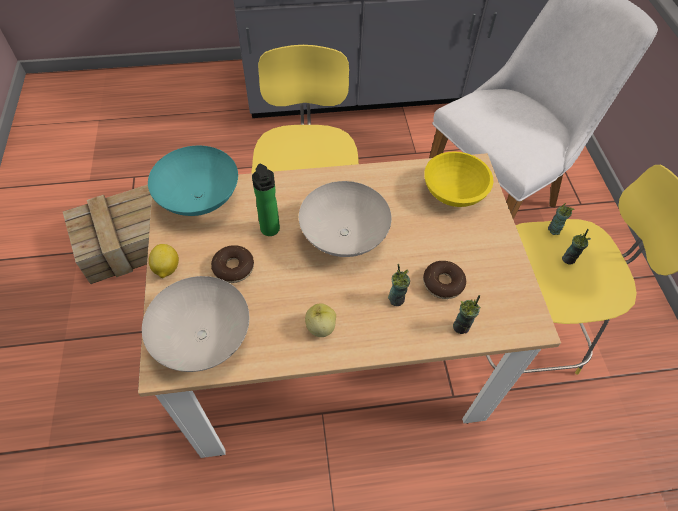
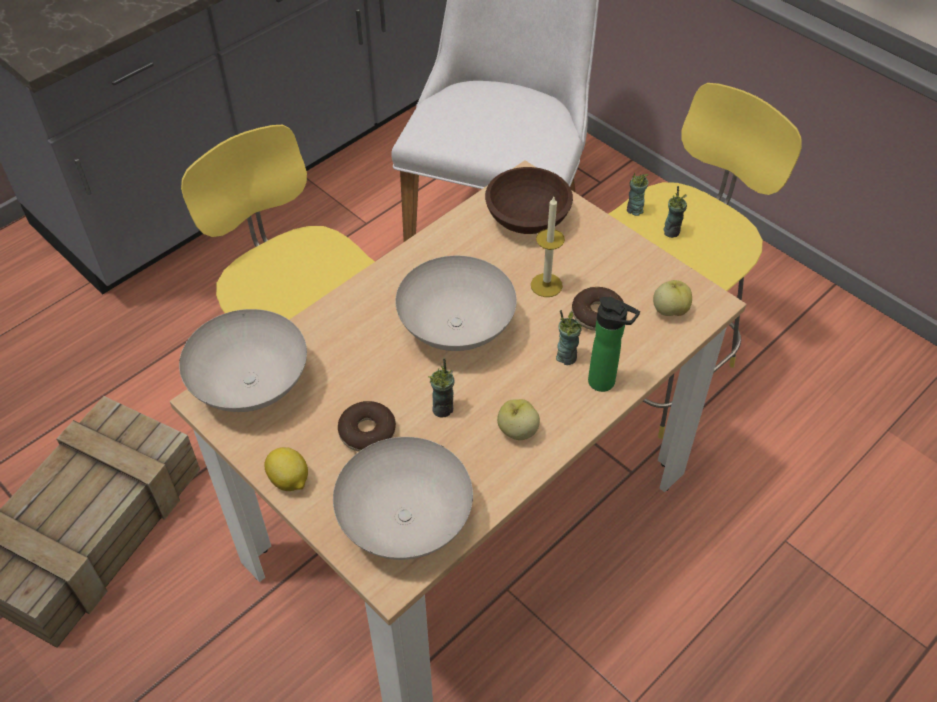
camera: 35 degrees left, 5 degrees down
(201, 198) = (252, 384): turquoise bowl -> white bowl
(271, 231) = (371, 370): bottle -> bottle (605, 383)
(426, 243) = (546, 285): none -> candle
(455, 192) = (529, 218): yellow bowl -> brown bowl
(461, 327) = (650, 344): cup -> cup (443, 409)
(497, 312) = (670, 310): none -> apple

